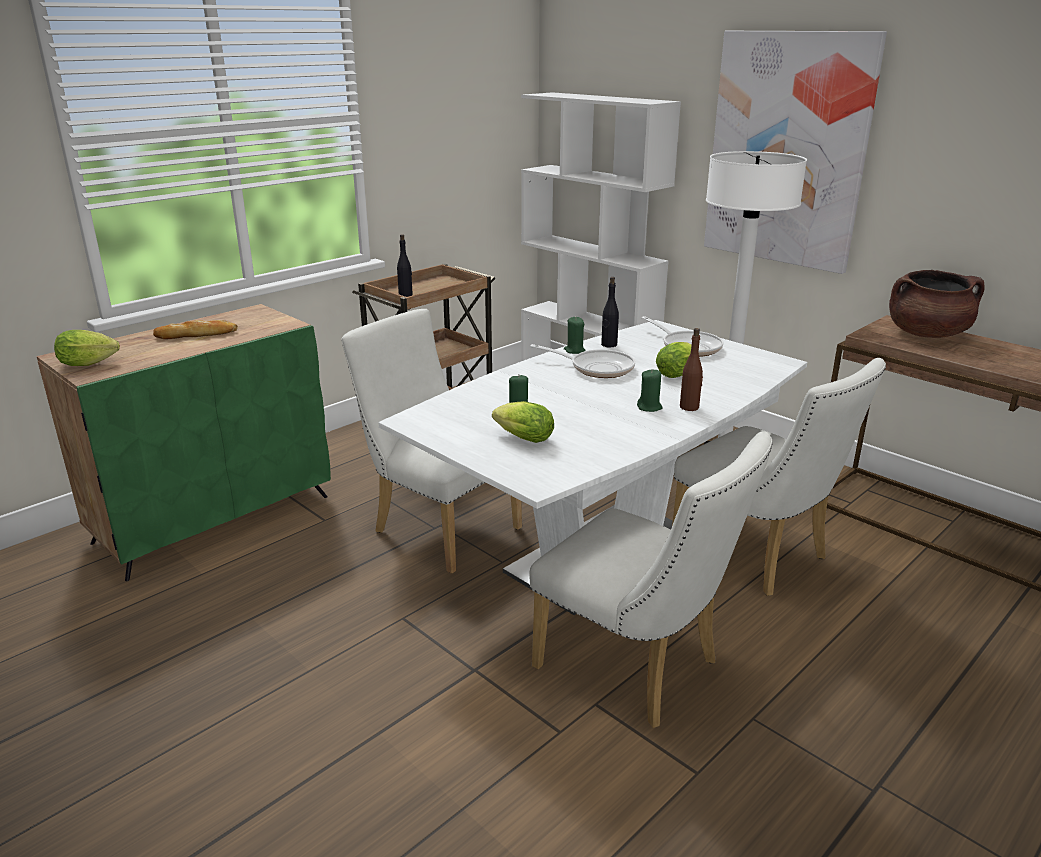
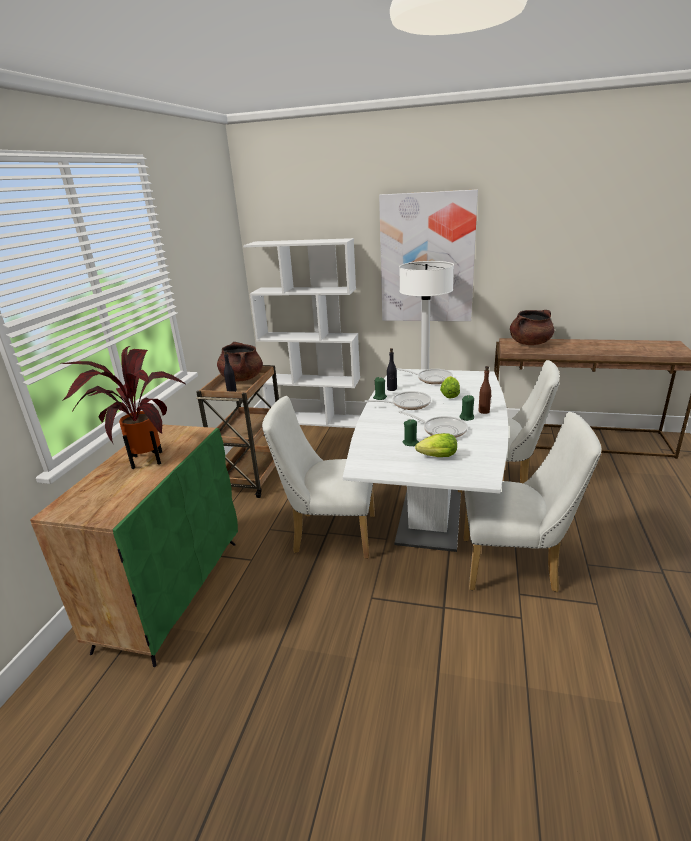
camera: 30 degrees left, 0 degrees up
(92, 364) = (94, 508): lettuce -> none
(196, 335) = (143, 459): bread -> potted plant
(439, 284) = (242, 378): none -> brown cooking pot
(585, 411) = (441, 430): none -> frying pan

